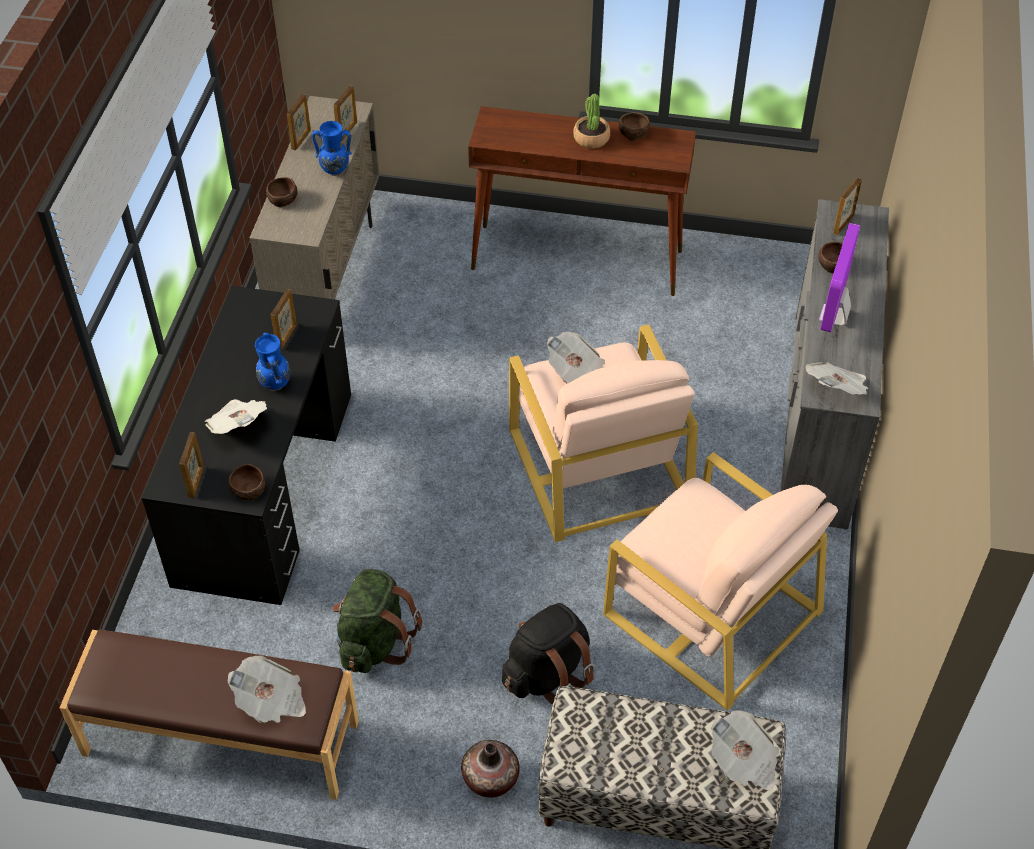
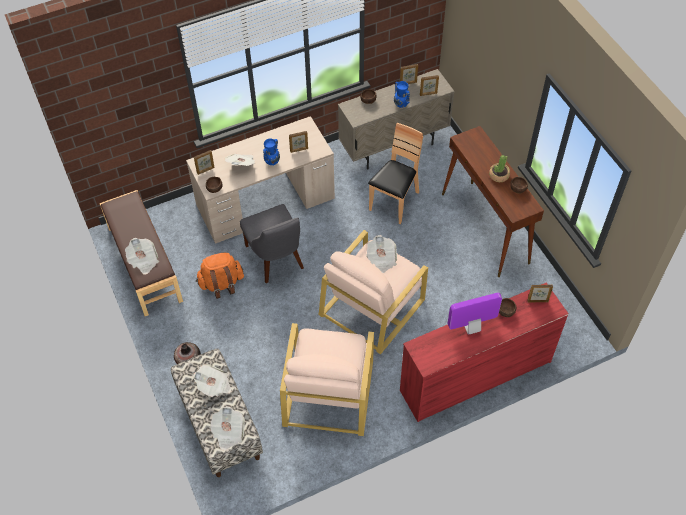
camera: 55 degrees right, 5 degrees up
(266, 485) = (266, 201): black desk -> beige desk
(375, 642) = (221, 284): green backpack -> orange backpack
(395, 537) = (276, 259): none -> grey chair
(432, 329) = (394, 202): none -> brown chair
(547, 674) = (251, 351): black backpack -> none
(818, 418) = (474, 375): grey dresser -> red dresser
(837, 389) = (425, 352): newspaper -> newspaper (214, 386)

